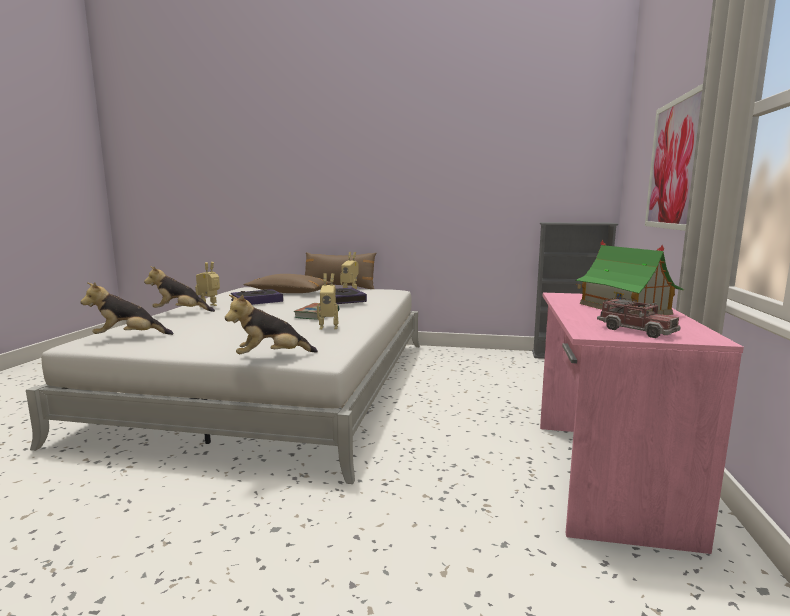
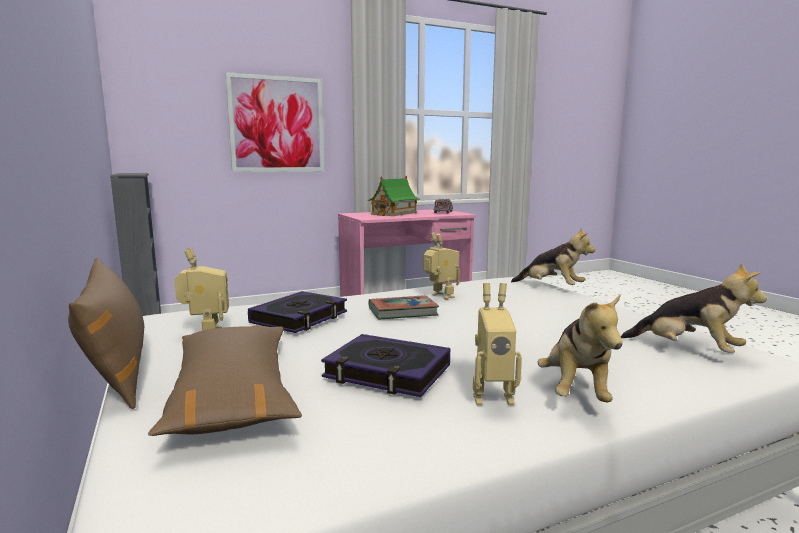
camera: 125 degrees left, 0 degrees up
(180, 312) = (575, 391): plush toy -> plush toy turned 45 degrees clockwise

